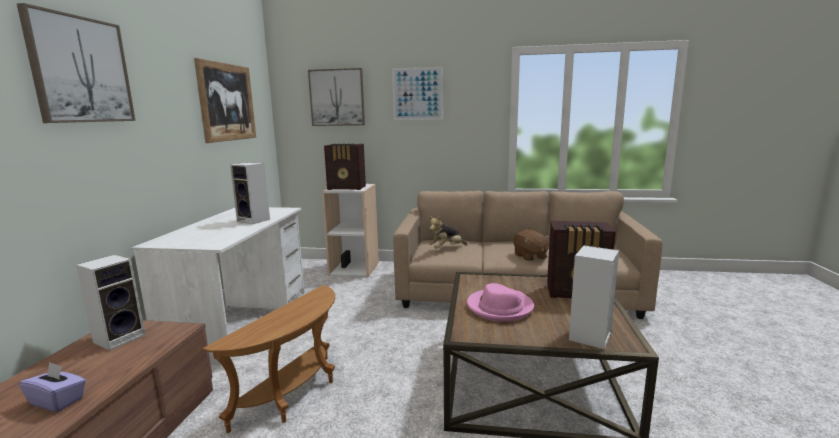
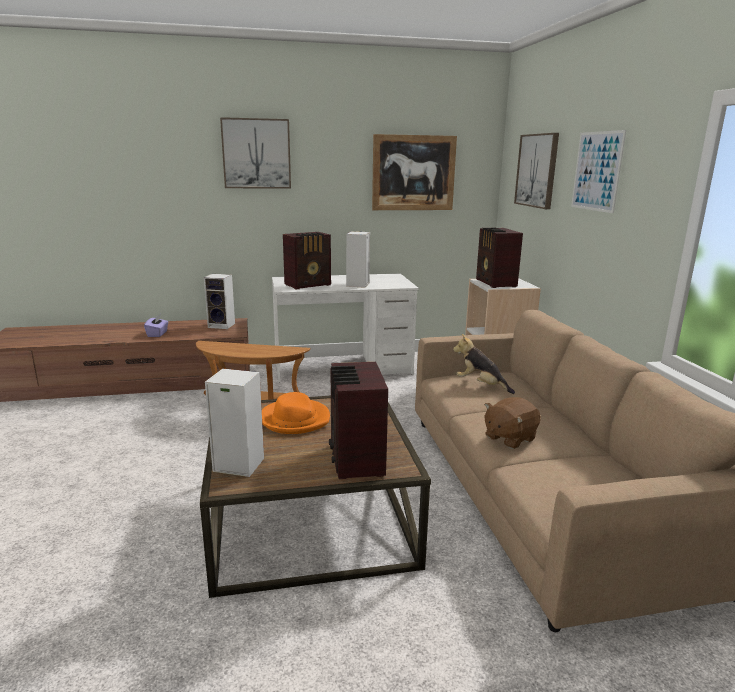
camera: 70 degrees right, 5 degrees up
(216, 235) = (309, 285): none -> radio
(499, 307) = (295, 419): pink hat -> orange hat

